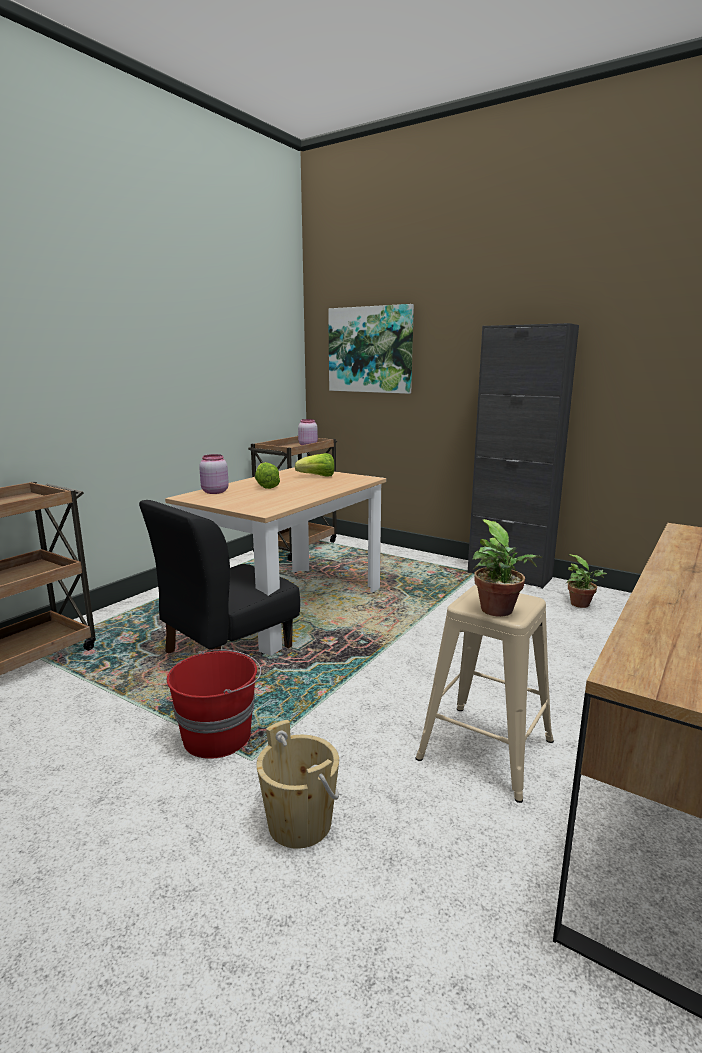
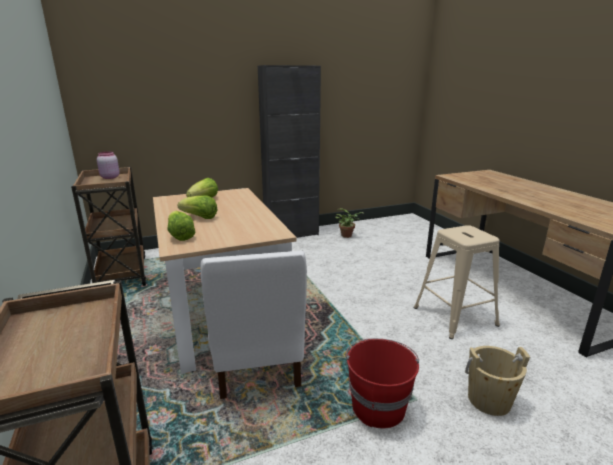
camera: 55 degrees left, 5 degrees up
(214, 492) = (180, 236): pink jar -> lettuce
(227, 649) = (257, 364): black chair -> white chair
(370, 350) = (145, 82): picture -> none
(499, 612) = (481, 237): potted plant -> none

